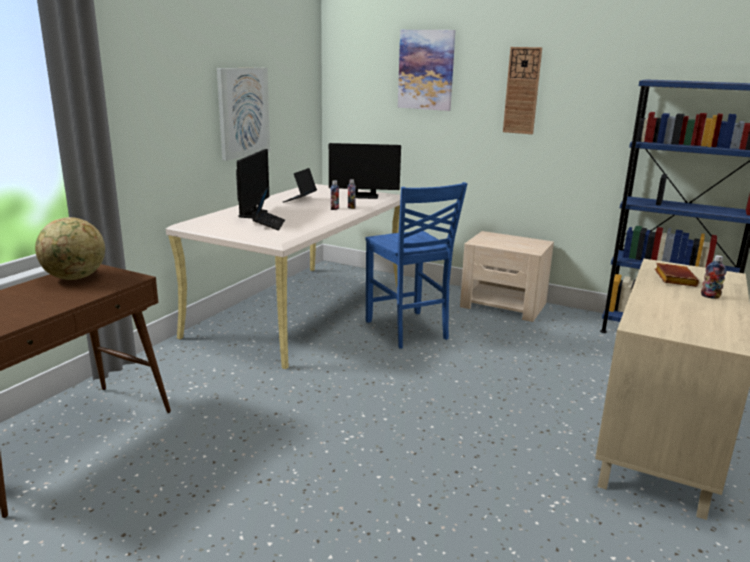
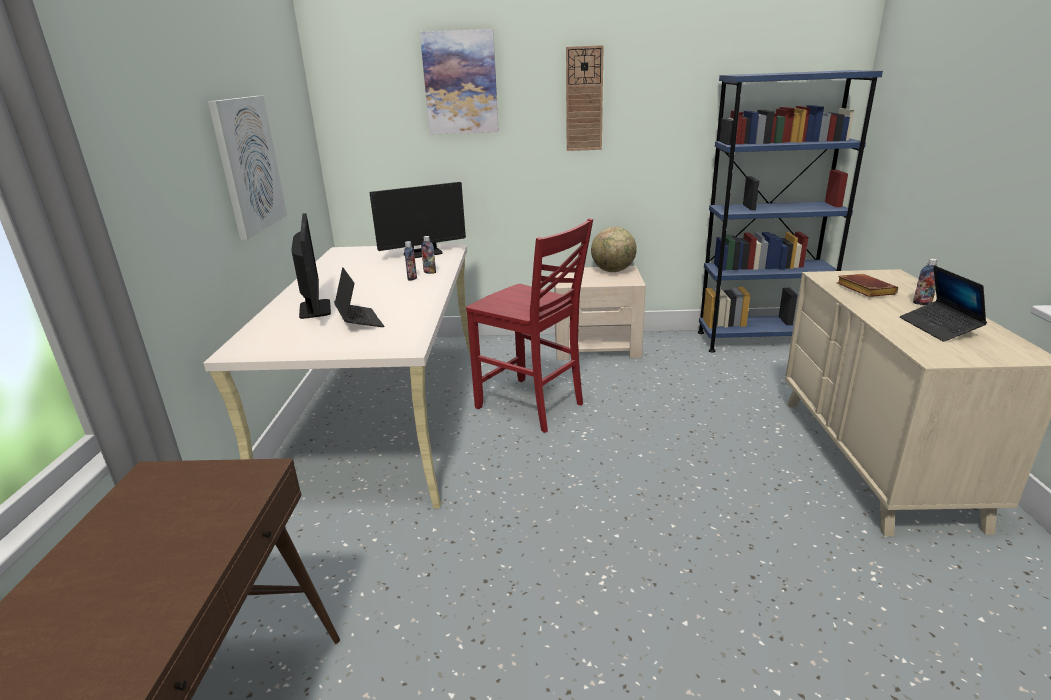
camera: 25 degrees left, 5 degrees up
(75, 278) = (151, 506): globe -> globe (613, 271)
(300, 200) = (350, 274): laptop -> laptop (939, 327)
(407, 330) = (532, 406): blue chair -> red chair

